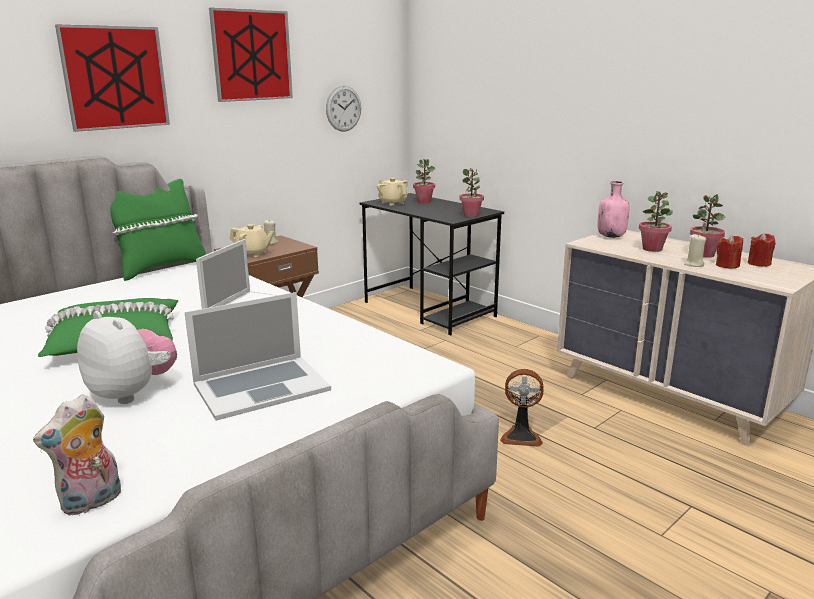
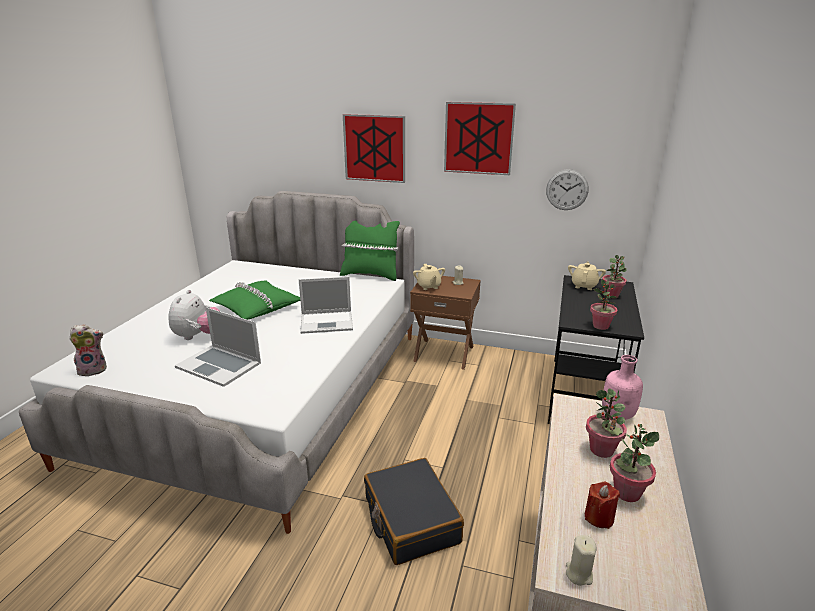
camera: 60 degrees right, 5 degrees up
(91, 502) = (94, 370): plush toy -> plush toy turned 150 degrees clockwise
(521, 436) = (410, 520): fan -> black suitcase
(693, 264) = (573, 489): beige candle -> beige candle (578, 574)
(759, 263) = (643, 547): red candle -> none

